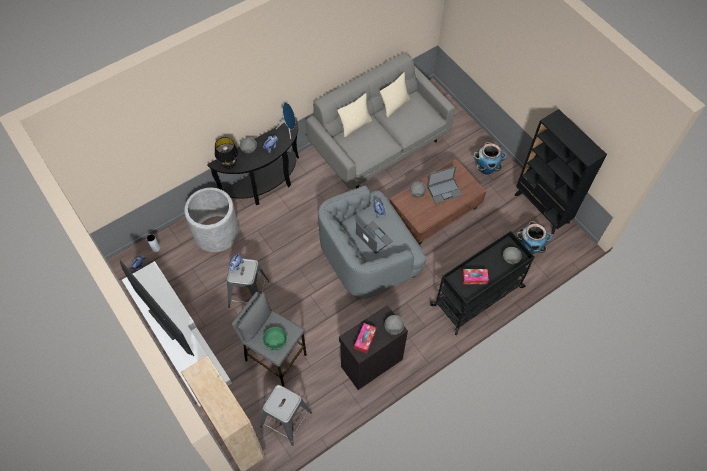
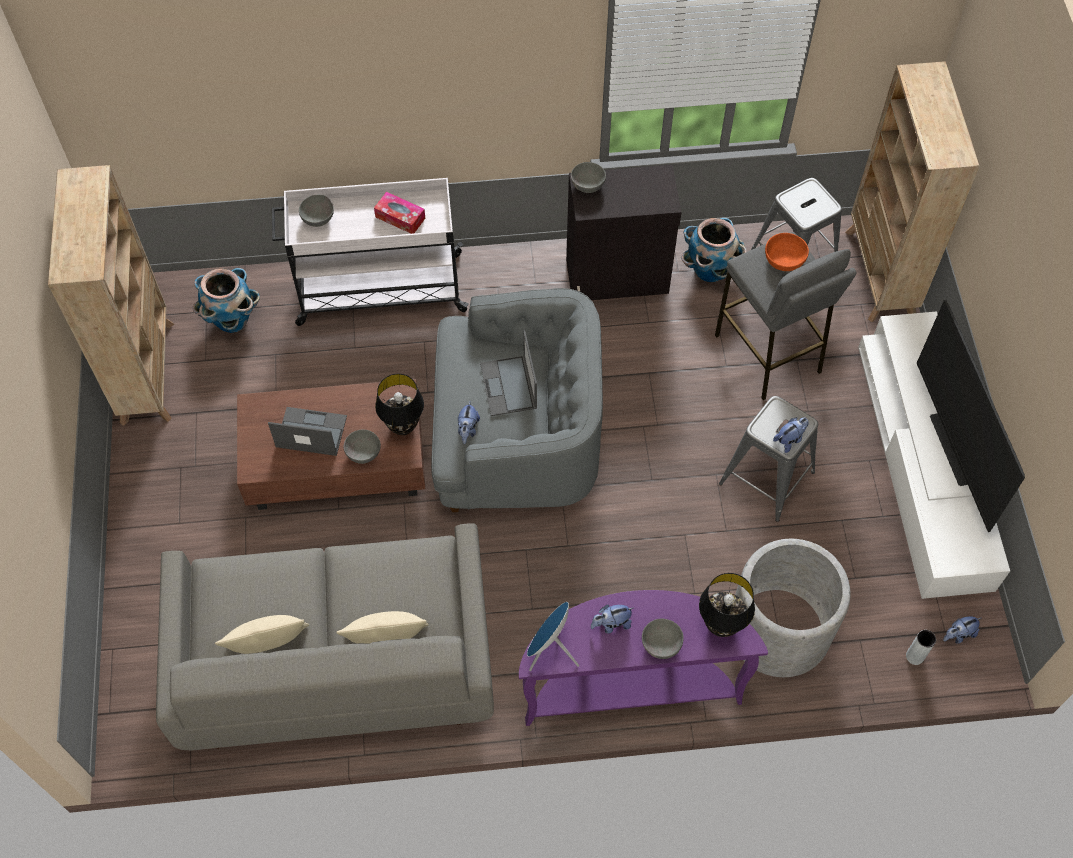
camera: 150 degrees left, 0 degrees up
(265, 185) = (630, 686): black console table -> purple console table
(275, 341) = (784, 259): green bowl -> orange bowl
(365, 339) = (642, 189): tissue box -> none
(409, 210) = (403, 426): none -> black table lamp
(478, 295) = (377, 289): black cart -> white cart
(486, 168) = (174, 496): planter -> planter (709, 270)
(542, 208) = (148, 371): black bookcase -> beige bookcase

